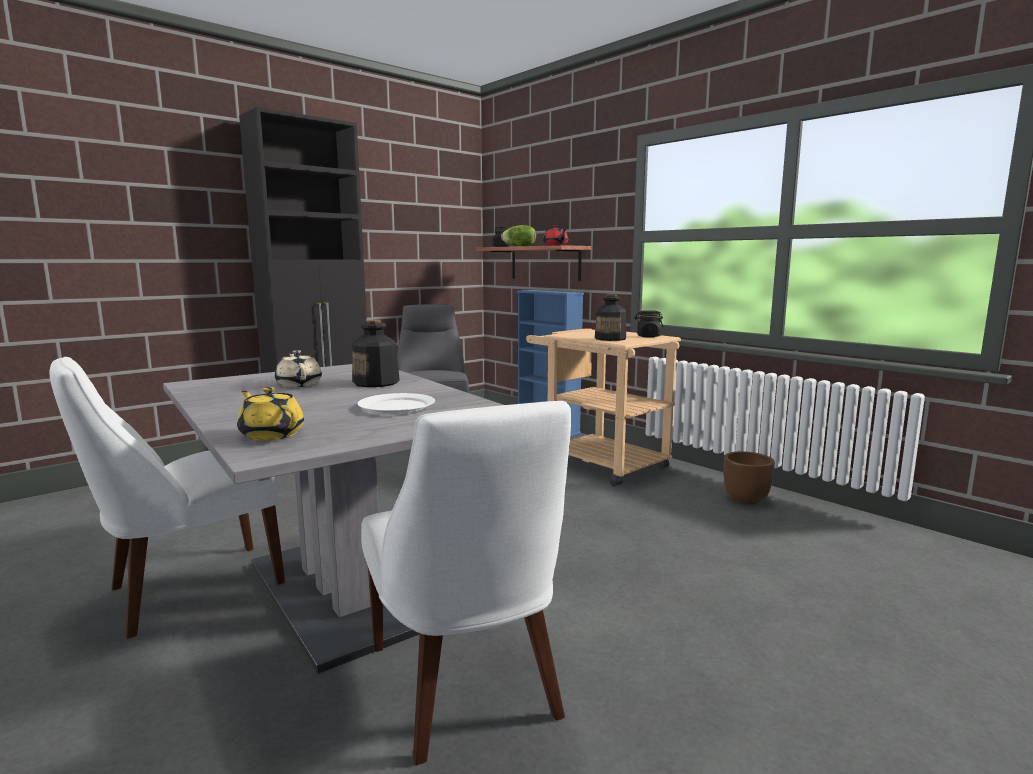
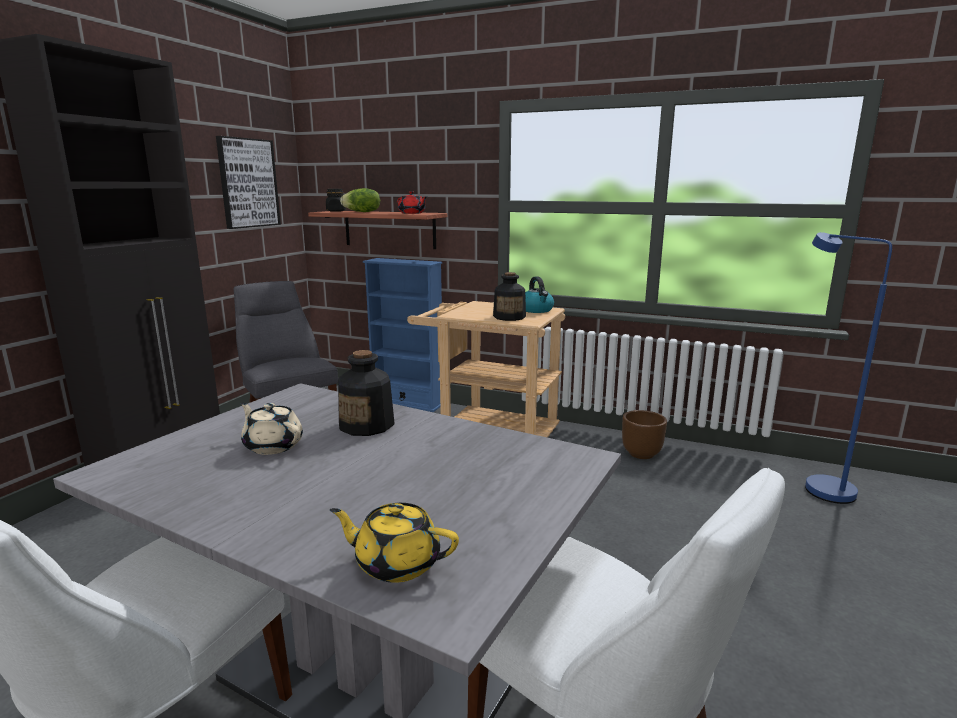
camera: 25 degrees left, 5 degrees up
(397, 406) = (460, 468): white plate -> none
(430, 222) = (248, 183): none -> picture
(648, 336) = (536, 310): black jar -> kettle
(947, 563) = (818, 486): none -> blue floor lamp

